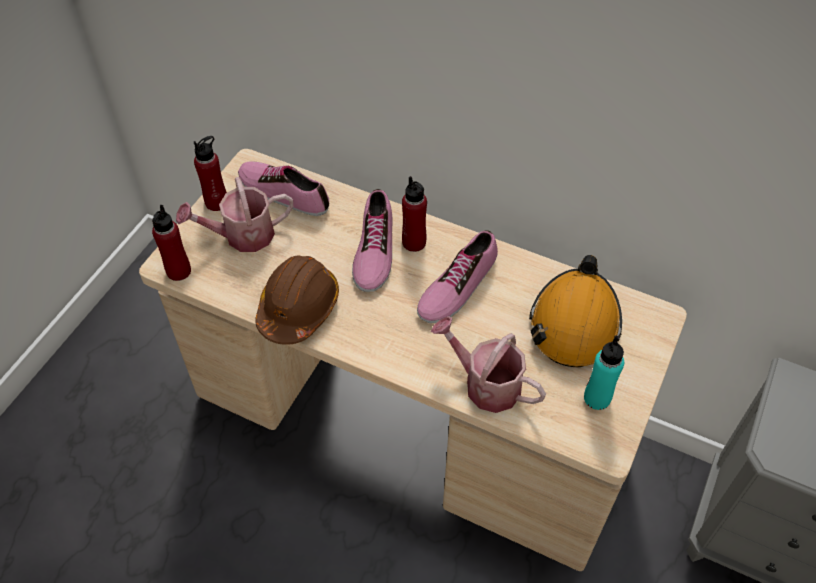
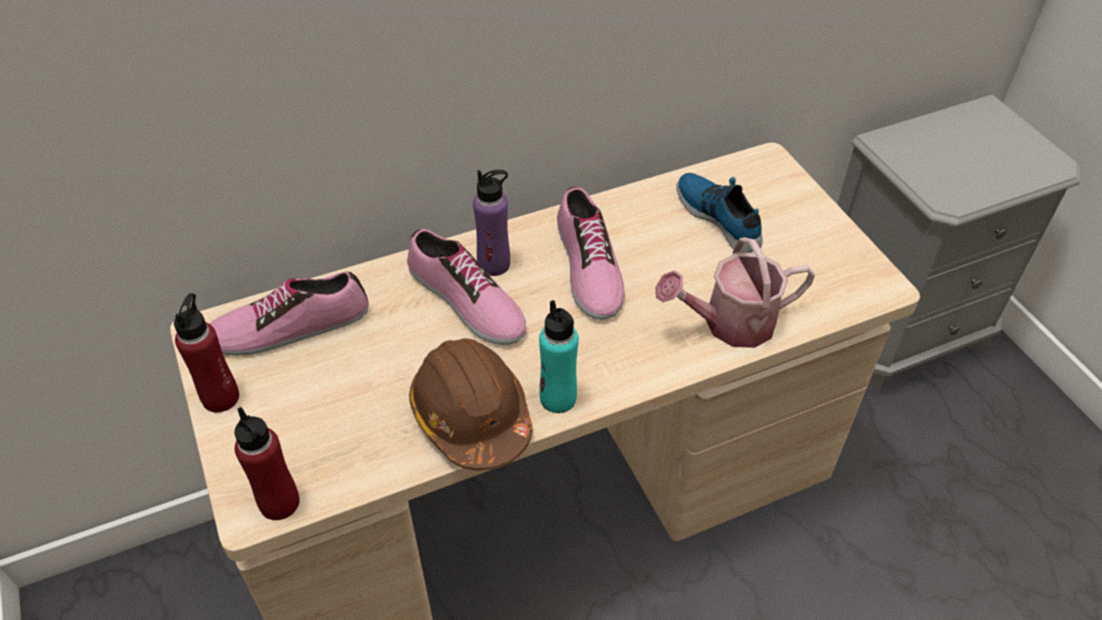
camera: 50 degrees left, 5 degrees down
(242, 236) = (303, 404): watering can -> none
(414, 242) = (494, 264): red bottle -> purple bottle
(574, 323) = (719, 217): orange hard hat -> shoe
(597, 398) = (819, 257): turquoise bottle -> turquoise bottle (558, 398)

